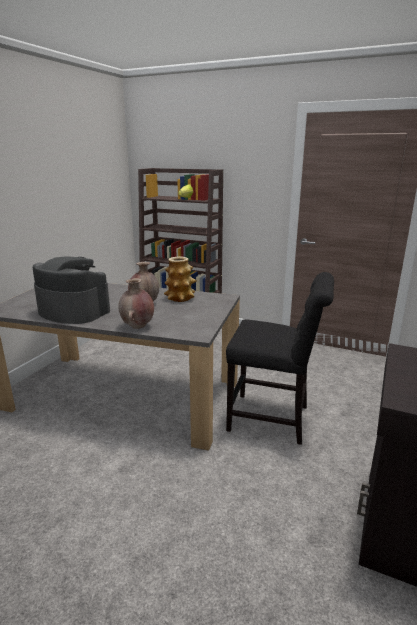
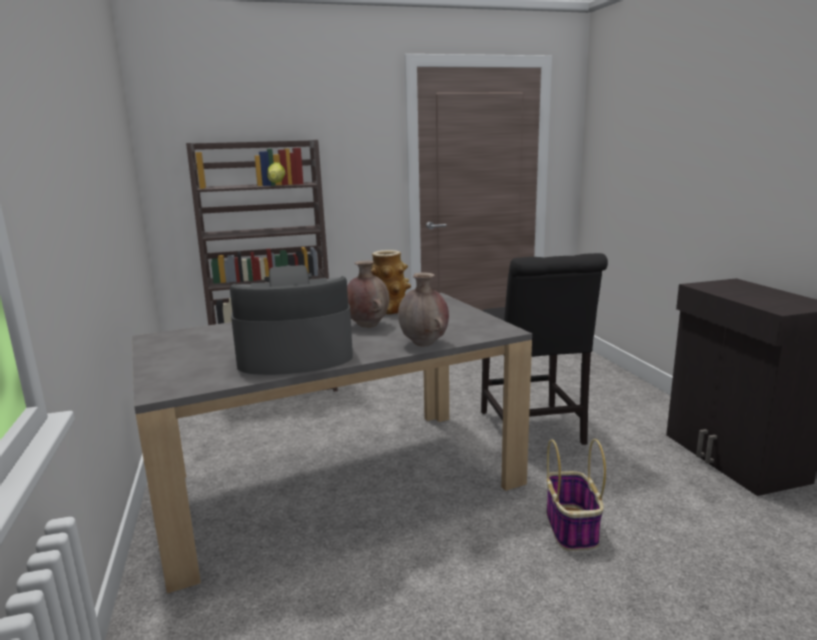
camera: 40 degrees left, 5 degrees down
(186, 492) = (572, 528): none -> basket
(273, 419) = (533, 430): black chair -> black chair turned 105 degrees clockwise

